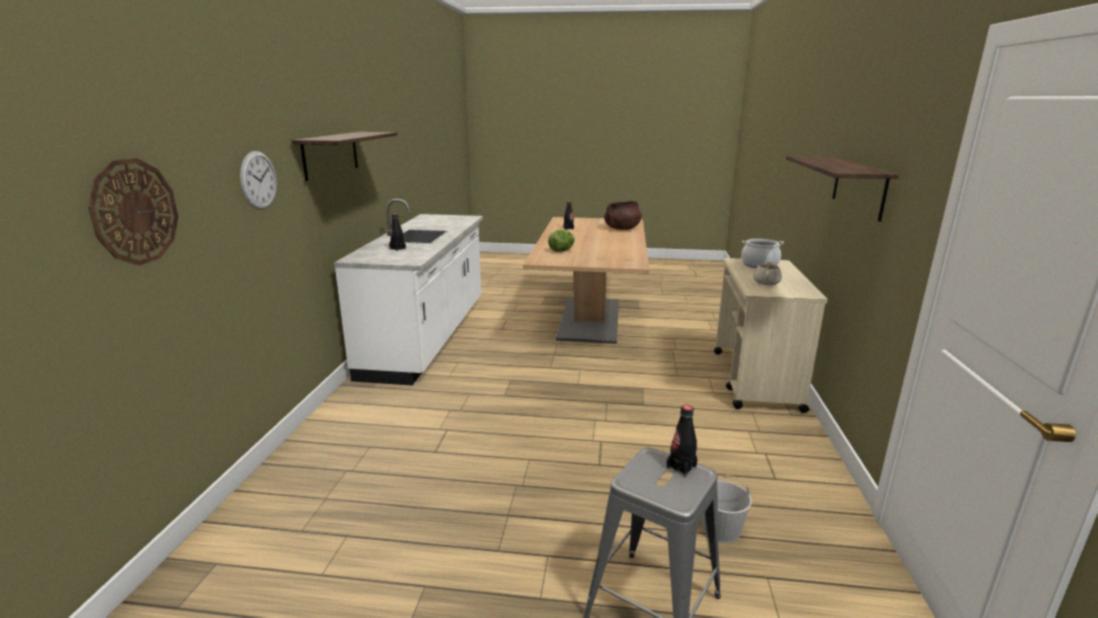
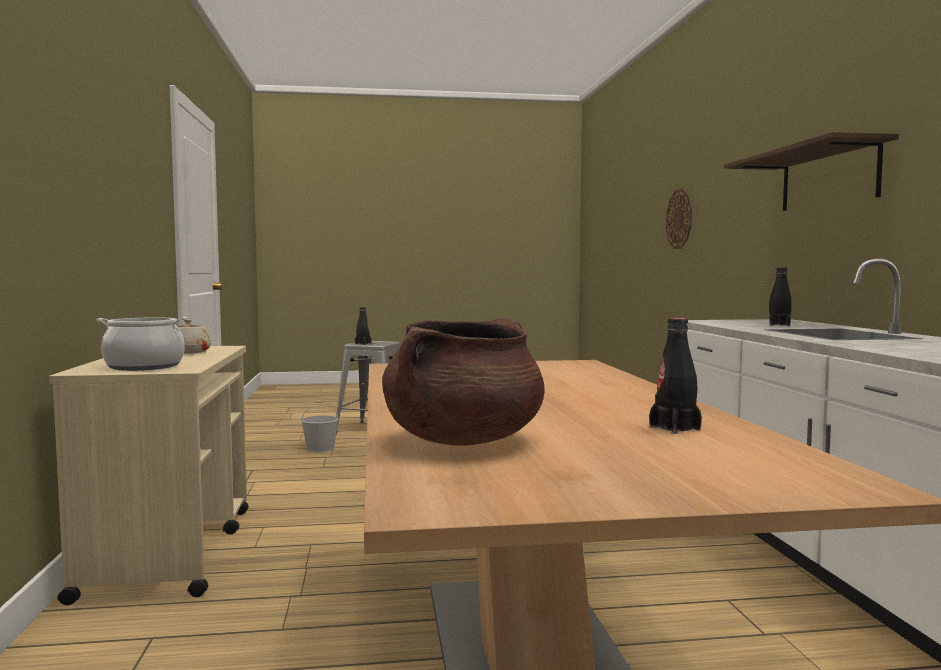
camera: 165 degrees right, 15 degrees down
(258, 180) = (740, 206): wall clock -> none
(561, 251) = (566, 375): lettuce -> none
(859, 186) = (122, 195): shelf -> none

